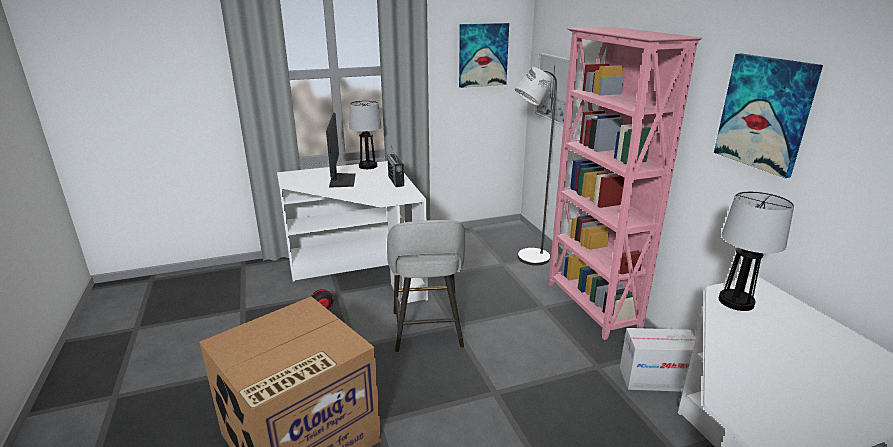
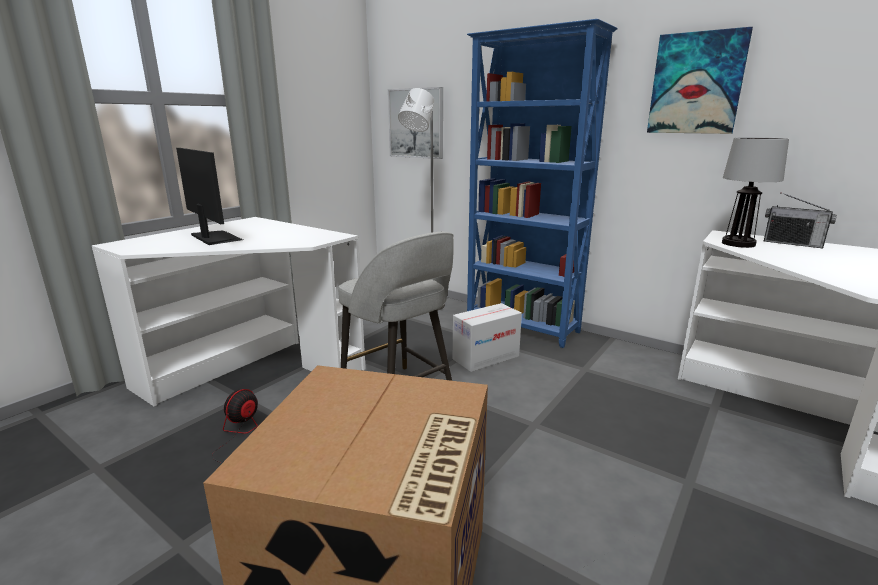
camera: 35 degrees left, 5 degrees down
(367, 166) = (230, 224): table lamp -> none
(396, 181) = (293, 229): radio -> radio (792, 243)
(482, 55) = (328, 91): picture -> none
(591, 306) = (522, 327): pink bookcase -> blue bookcase
(655, 379) = (633, 362): cardboard box -> cardboard box (486, 357)

